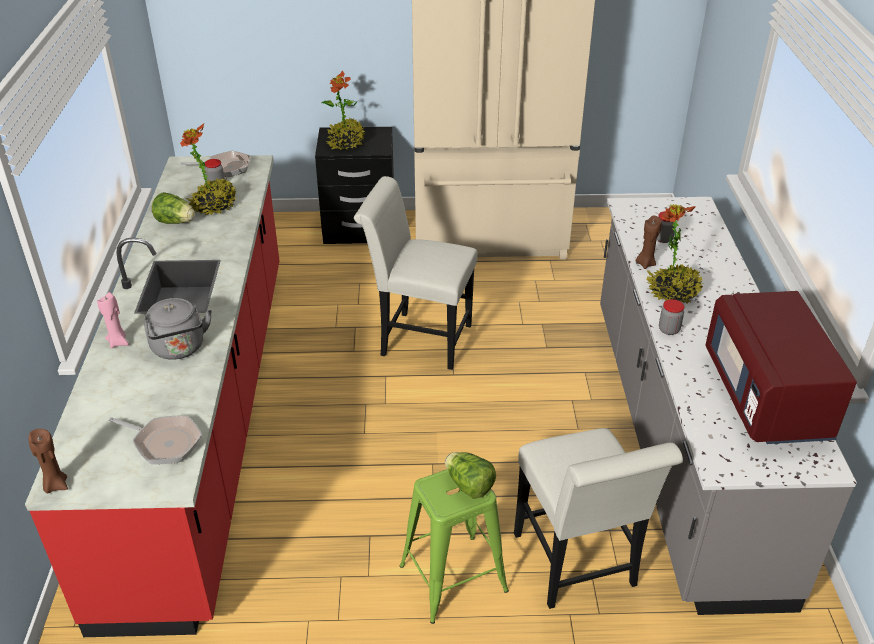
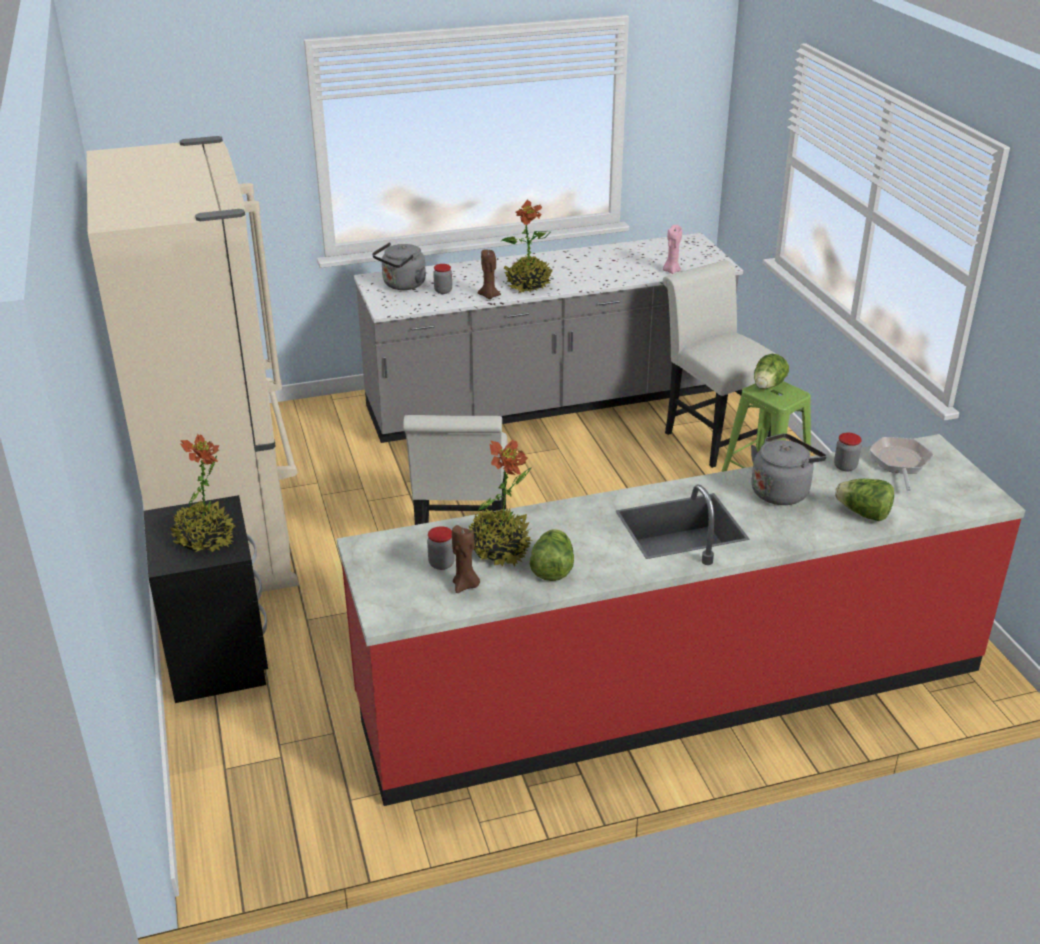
camera: 105 degrees left, 5 degrees down
(55, 485) = (993, 501): brown candle -> brown candle (465, 585)
(112, 386) = (863, 514): none -> lettuce
(118, 342) = (801, 532): pink candle -> pink candle (671, 271)
(225, 167) = (388, 570): frying pan -> none
(578, 567) = (712, 436): white chair -> white chair turned 90 degrees counterclockwise
(669, 330) = (582, 284): jar -> jar (845, 466)
(680, 218) = (402, 285): none -> grey kettle
(766, 397) = (640, 253): red microwave -> none

